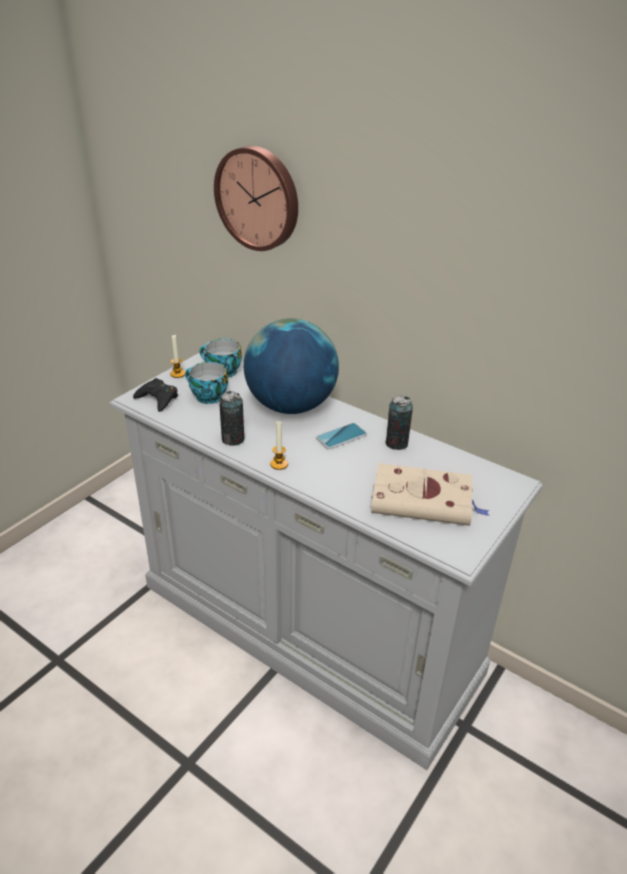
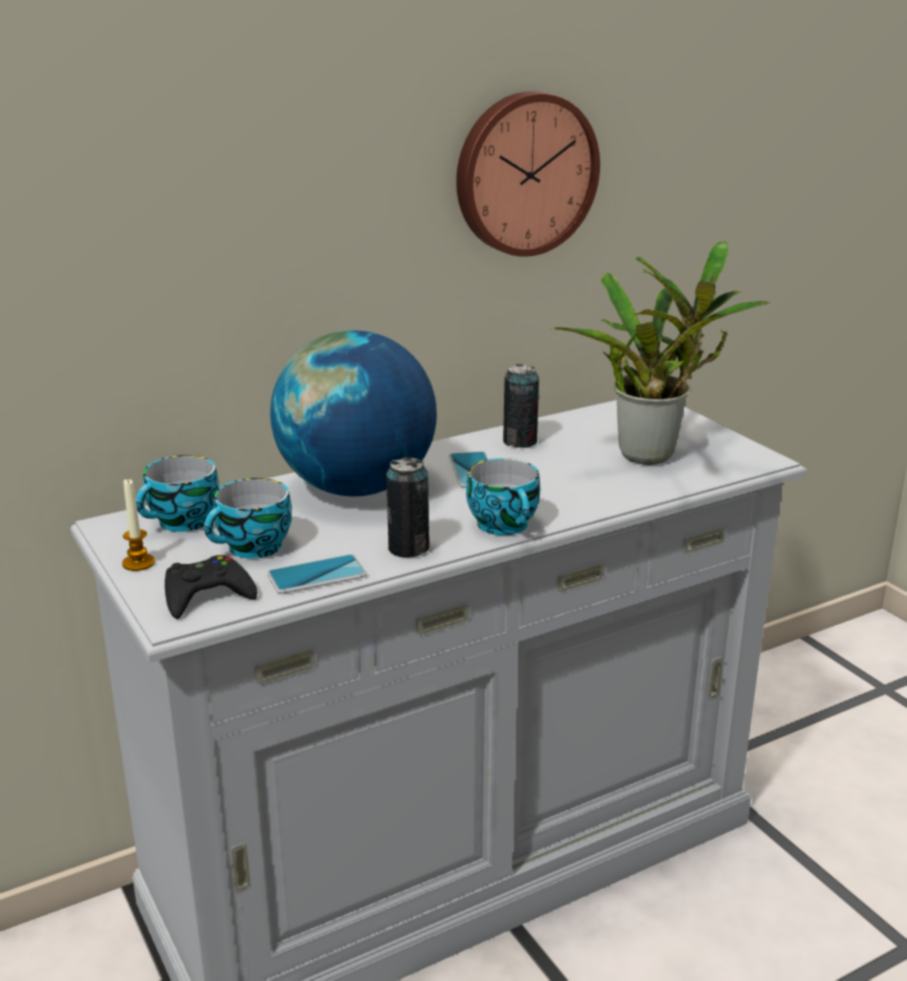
camera: 65 degrees left, 10 degrees down
(190, 421) = (317, 576): none -> phone
(259, 198) = (148, 170): wall clock -> wall clock (524, 173)
(279, 464) = (506, 525): candle -> cup
(424, 500) = (653, 454): beige book -> potted plant

